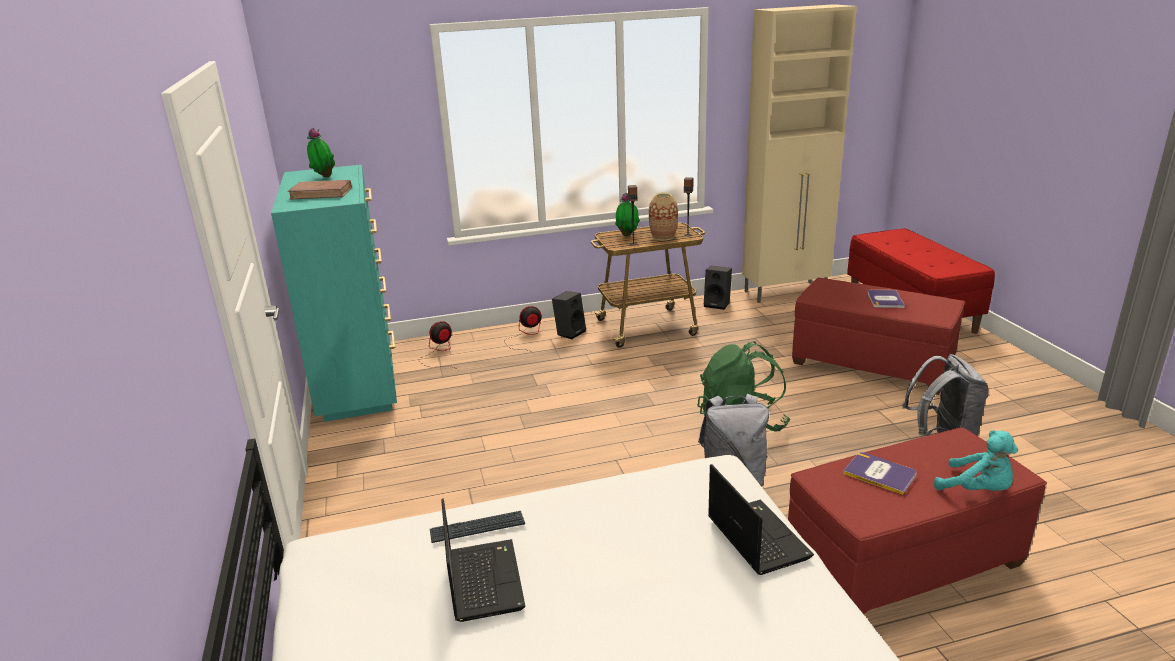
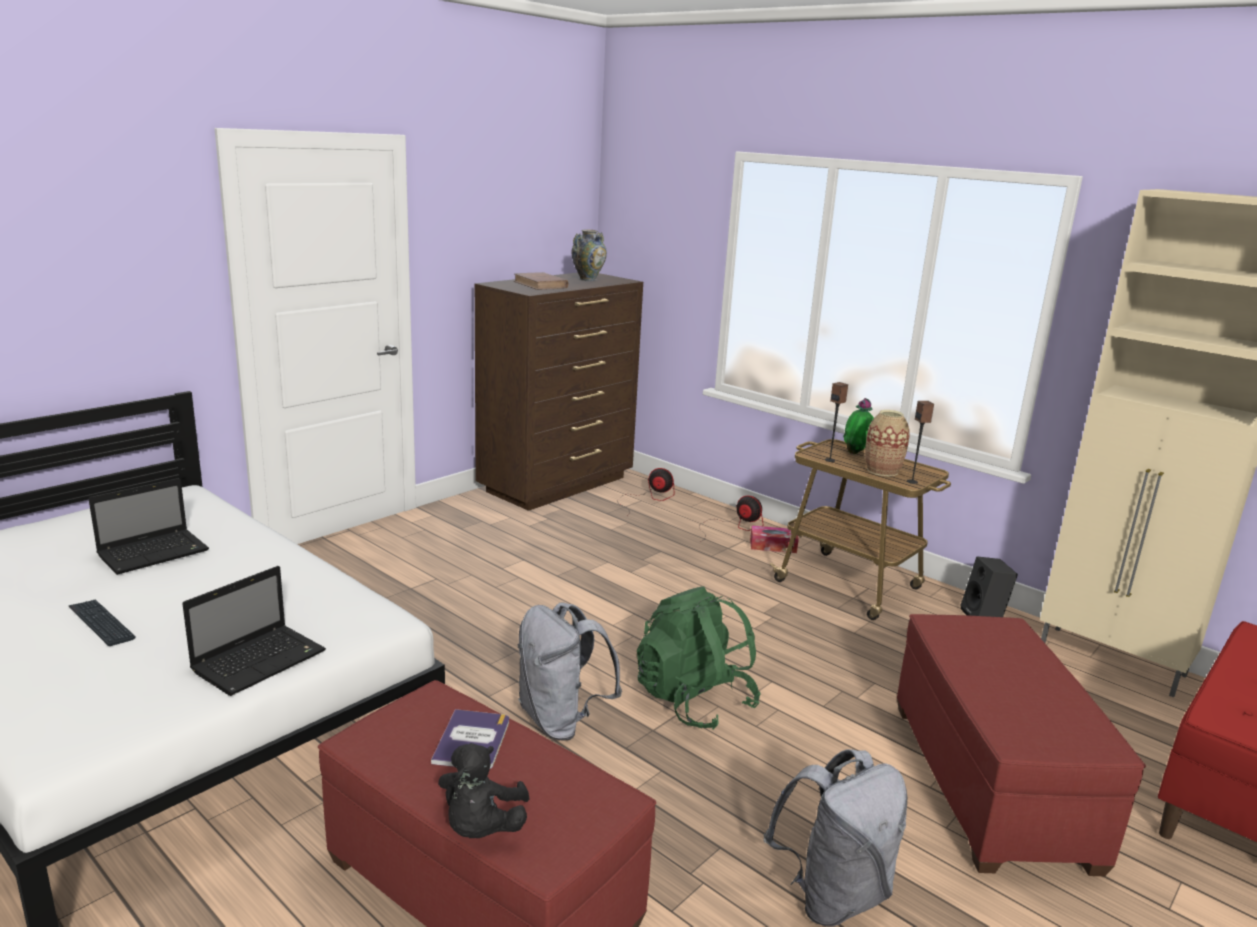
camera: 55 degrees right, 5 degrees down
(324, 177) = (588, 279): potted plant -> vase
(359, 383) = (558, 484): turquoise dresser -> brown dresser
(477, 528) = (229, 536): keyboard -> keyboard (101, 623)
(570, 332) = (773, 546): black speaker -> tissue box
(885, 299) = (1024, 684): book -> none
(977, 490) = (481, 828): turquoise plush toy -> black plush toy

